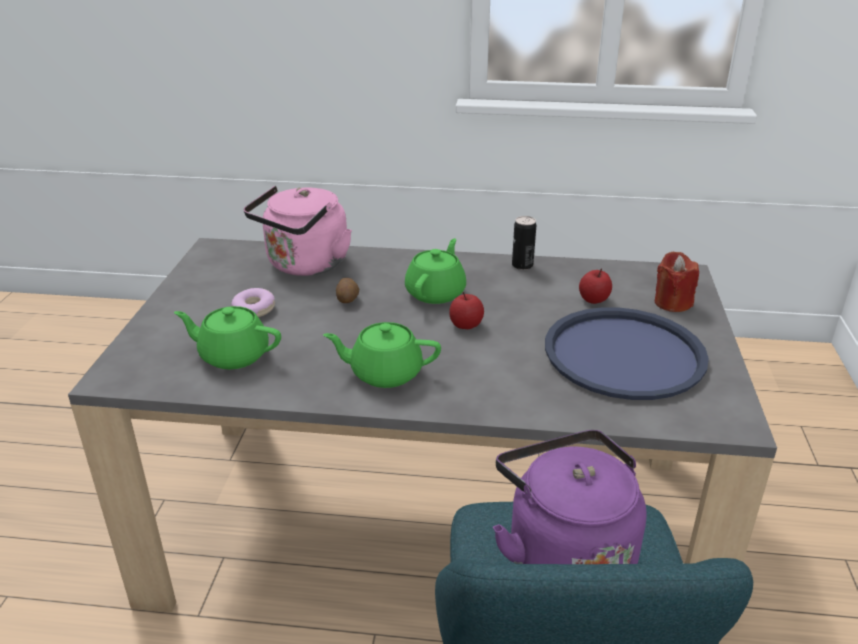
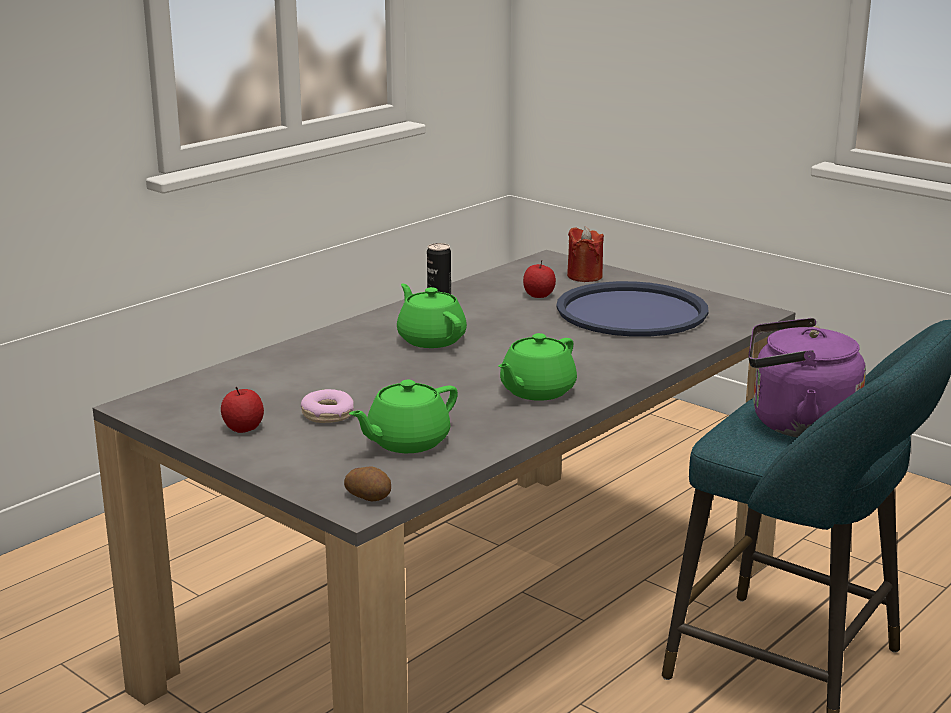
camera: 55 degrees left, 10 degrees down
(305, 265) = (273, 374): pink kettle -> none
(348, 299) = (380, 373): potato -> potato (369, 496)
(466, 325) = (505, 344): apple -> apple (243, 428)

